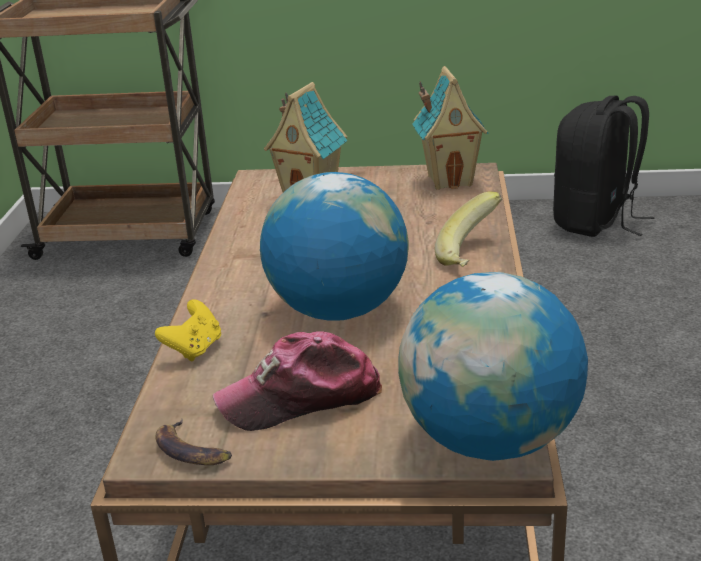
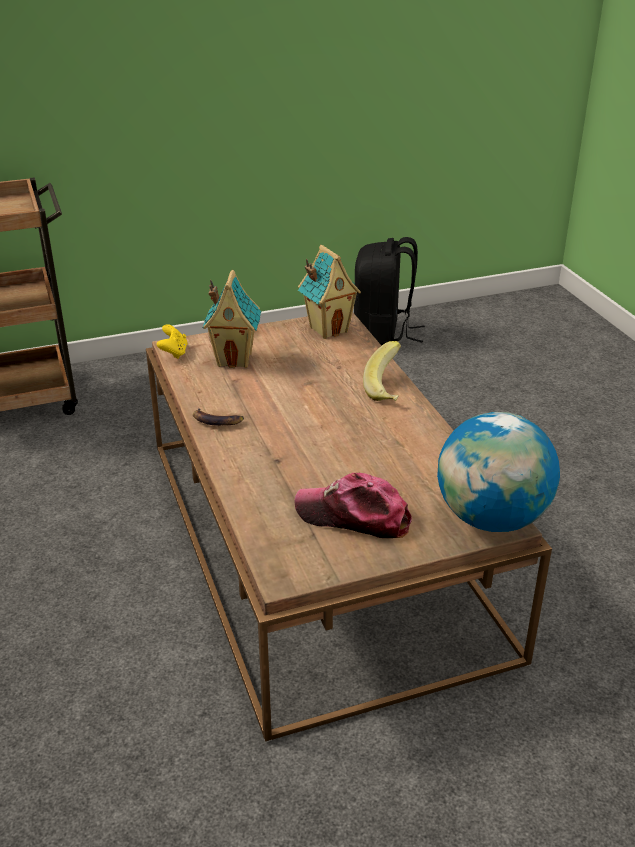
camera: 25 degrees left, 5 degrees up
(191, 450) = (310, 569): banana -> banana (216, 421)
(194, 349) = (249, 497): yellow game controller -> yellow game controller (174, 353)
(301, 398) = (353, 517): cap -> cap turned 60 degrees clockwise
(338, 310) = (328, 448): globe -> none

